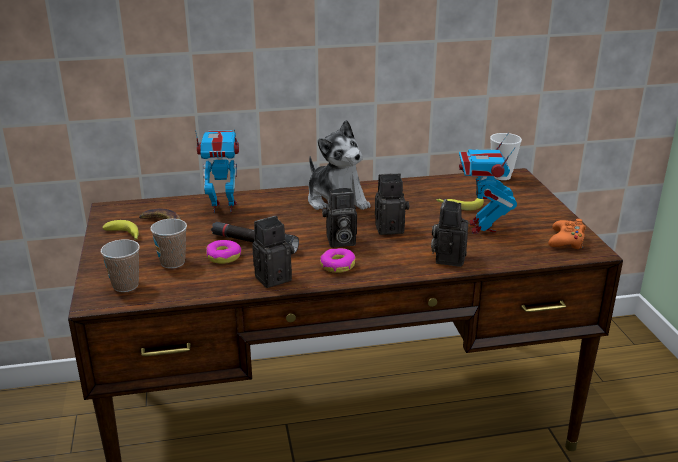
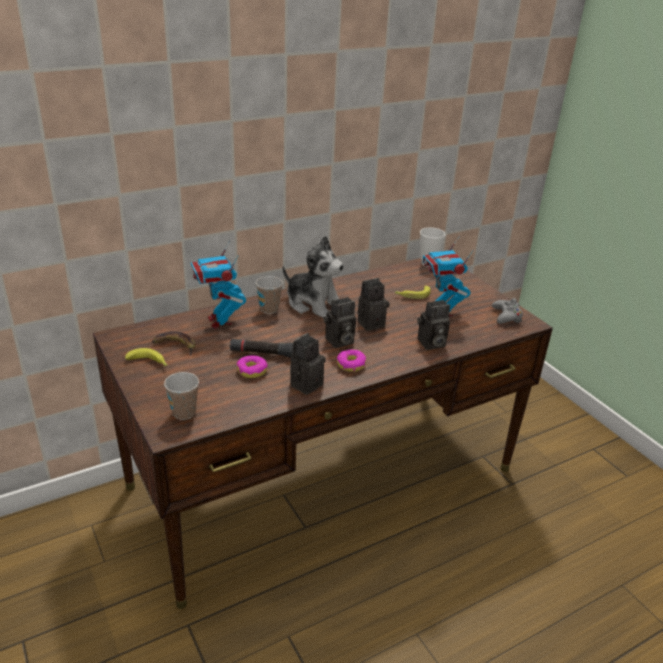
camera: 20 degrees left, 5 degrees up
(172, 262) = (211, 383): cup -> cup (269, 309)
(223, 207) = (219, 321): toy robot -> toy robot turned 90 degrees counterclockwise
(448, 257) = (430, 344): camera -> camera turned 105 degrees counterclockwise
(566, 241) = (506, 316): orange game controller -> grey game controller

